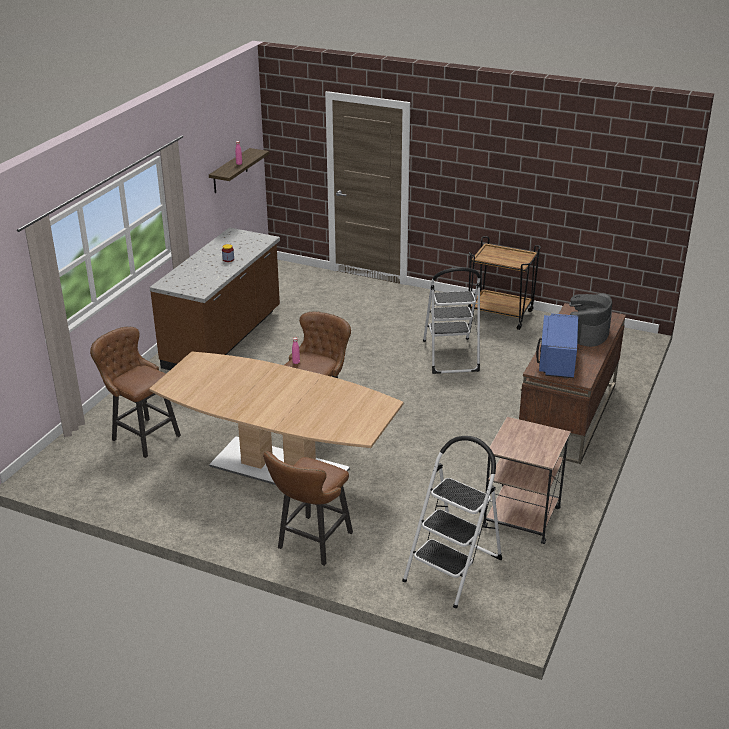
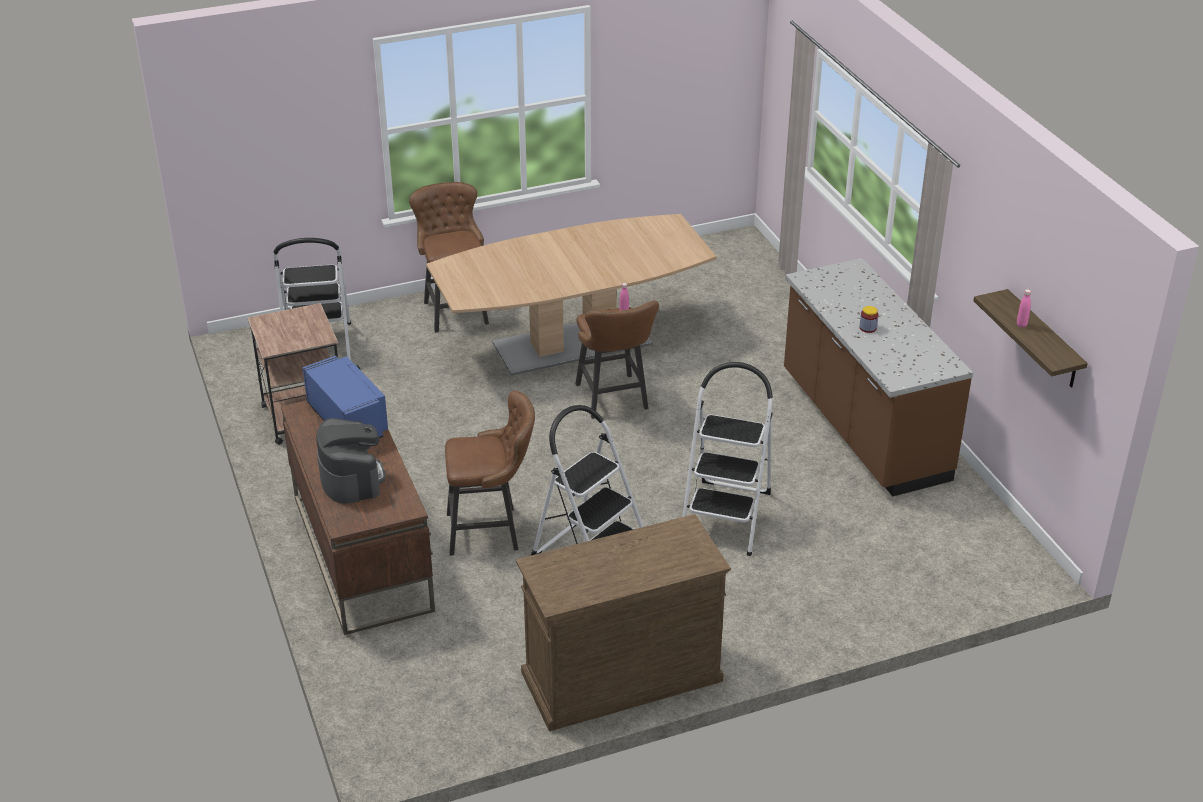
camera: 135 degrees right, 5 degrees up
(141, 434) = (733, 303): brown stool -> brown stool (493, 530)
(358, 340) = (727, 516): none -> step ladder
(500, 315) = (622, 677): brown cart -> brown dresser

